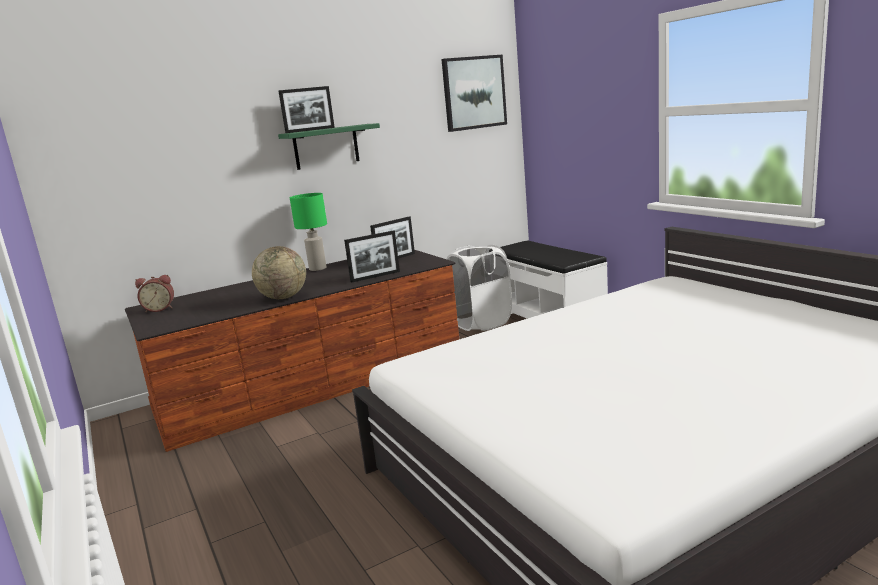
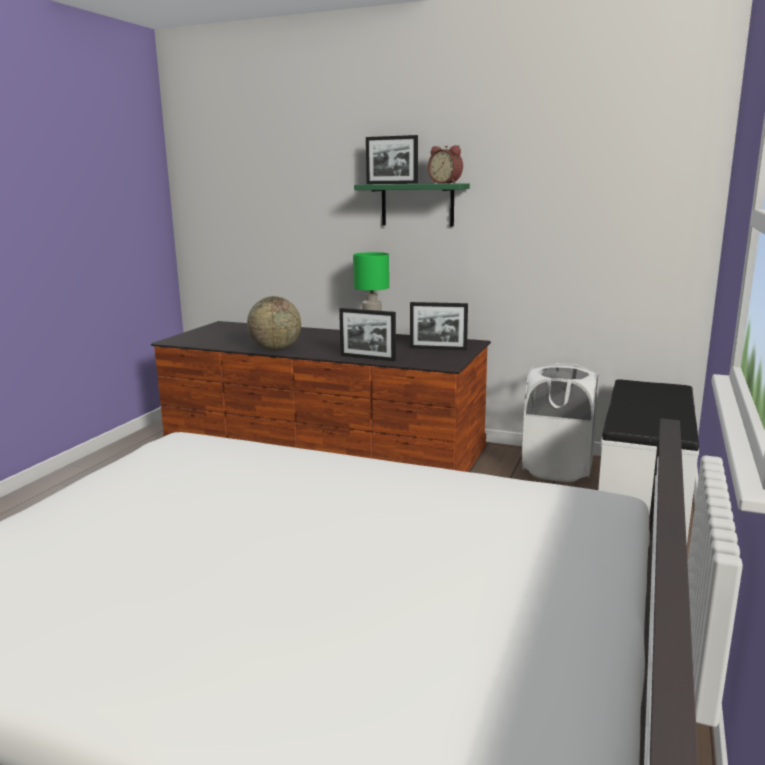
camera: 50 degrees right, 0 degrees up
(160, 309) = (220, 328): alarm clock -> alarm clock (446, 183)
(474, 93) = (640, 155): picture -> none

